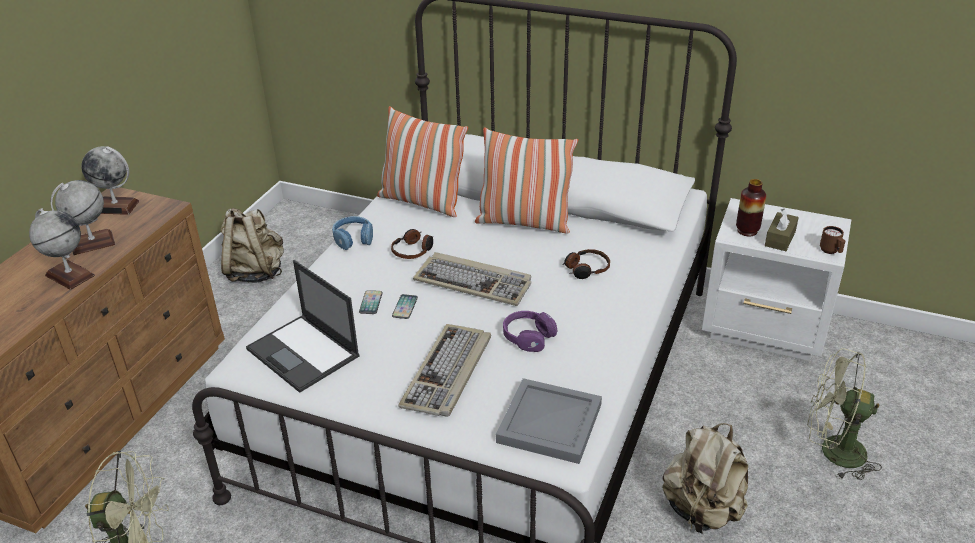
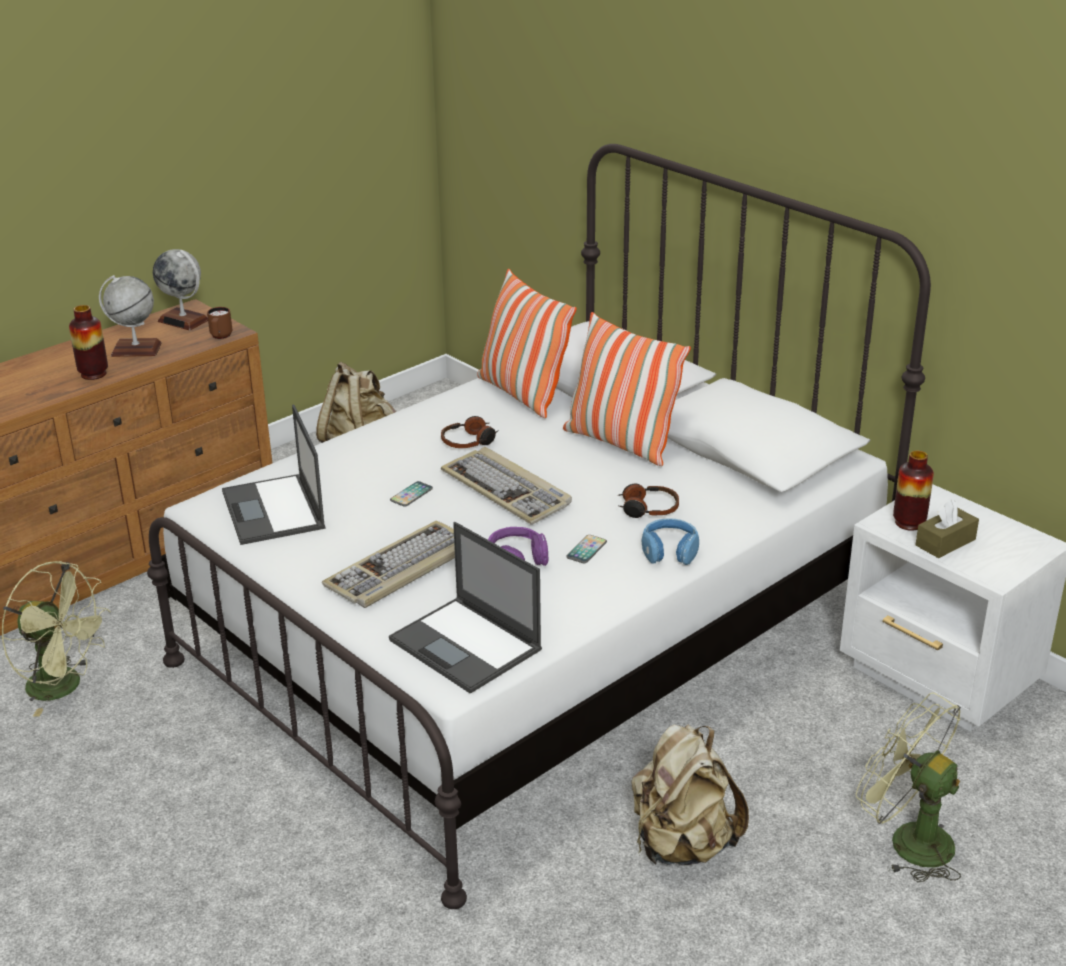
camera: 25 degrees right, 5 degrees down
(69, 275) = (93, 374): globe -> vase
(353, 238) = (415, 414): blue headphones -> blue headphones (669, 551)
(371, 303) = (380, 481): phone -> phone (586, 550)
(551, 423) = (467, 645): grey tray -> laptop
(831, 251) = (1001, 574): brown mug -> brown mug (220, 337)

